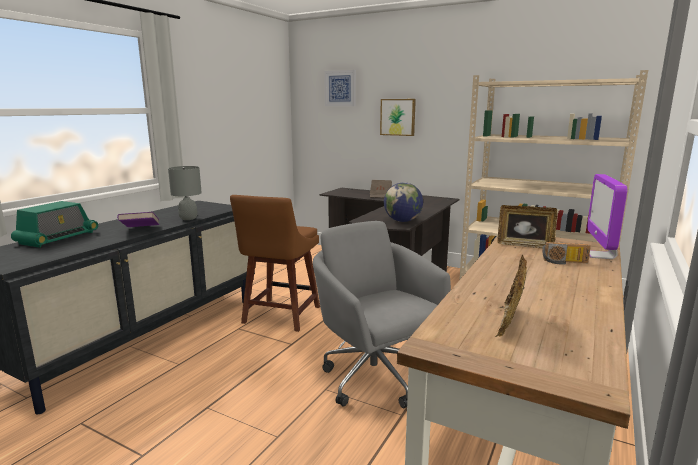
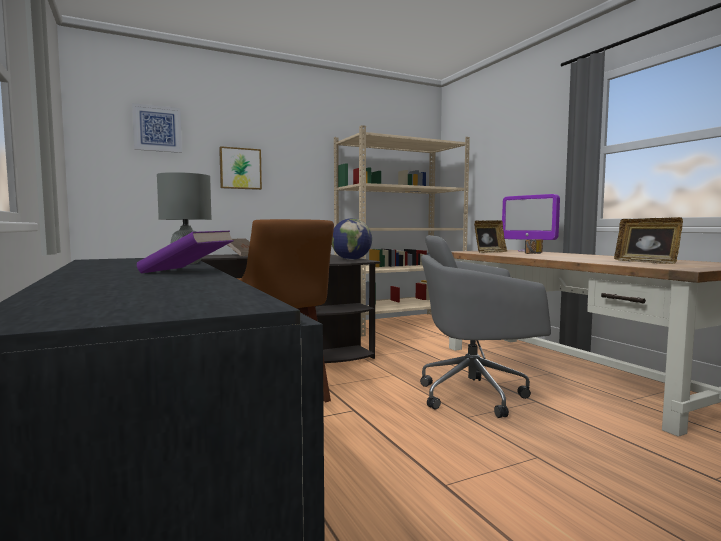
camera: 55 degrees left, 10 degrees down
(57, 238) = (82, 289): radio -> none

